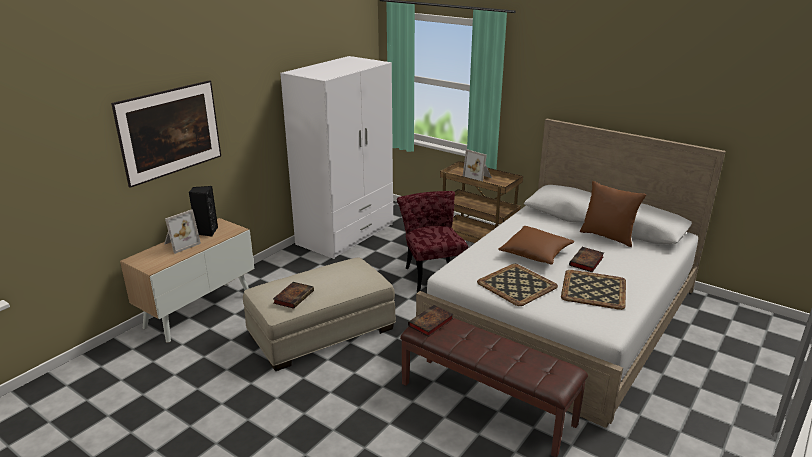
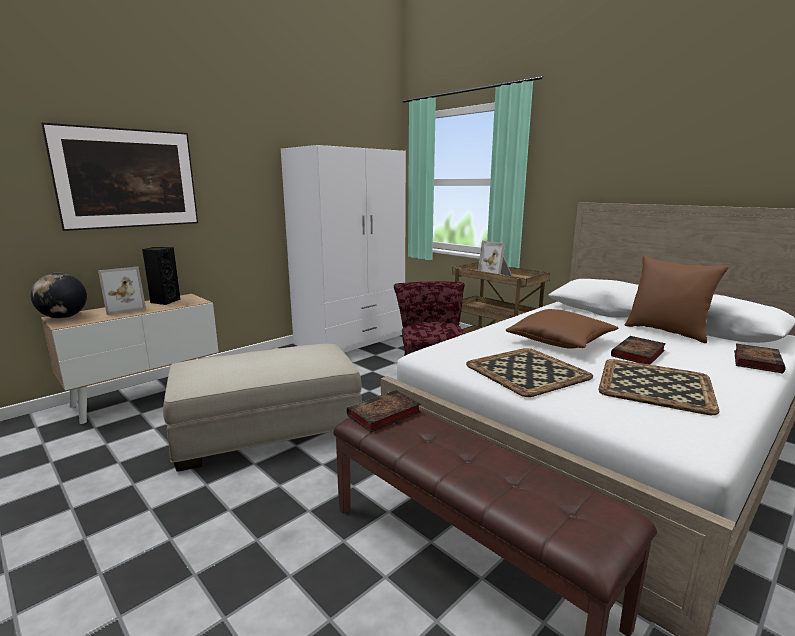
camera: 10 degrees right, 10 degrees down
(141, 259) = (64, 317): none -> globe
(294, 296) = (220, 371): book -> book (756, 361)

